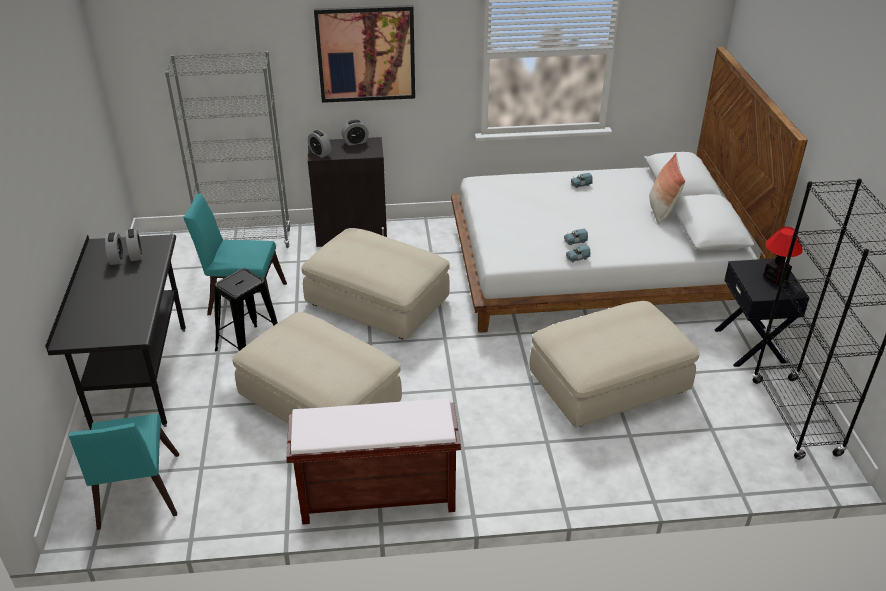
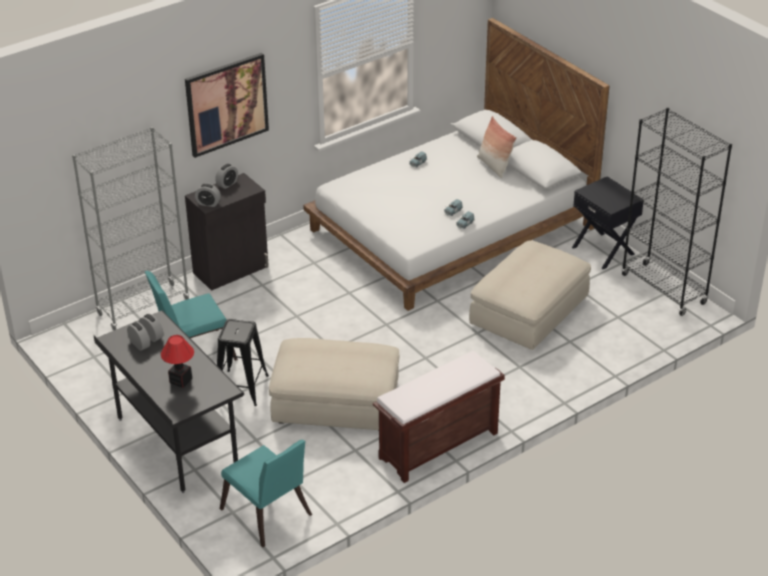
camera: 30 degrees left, 0 degrees up
(376, 302) = (307, 316): beige ottoman -> none
(775, 278) = (613, 192): table lamp -> table lamp (180, 380)

